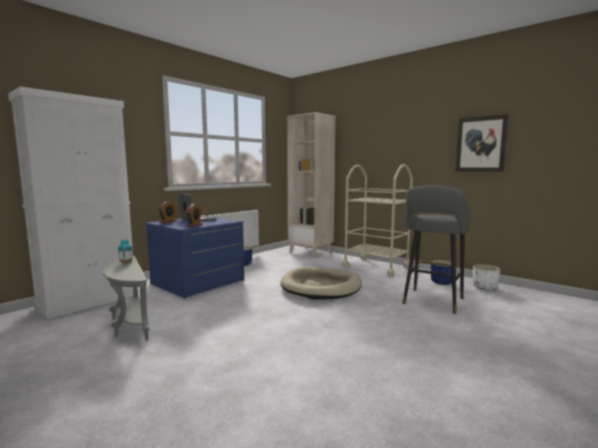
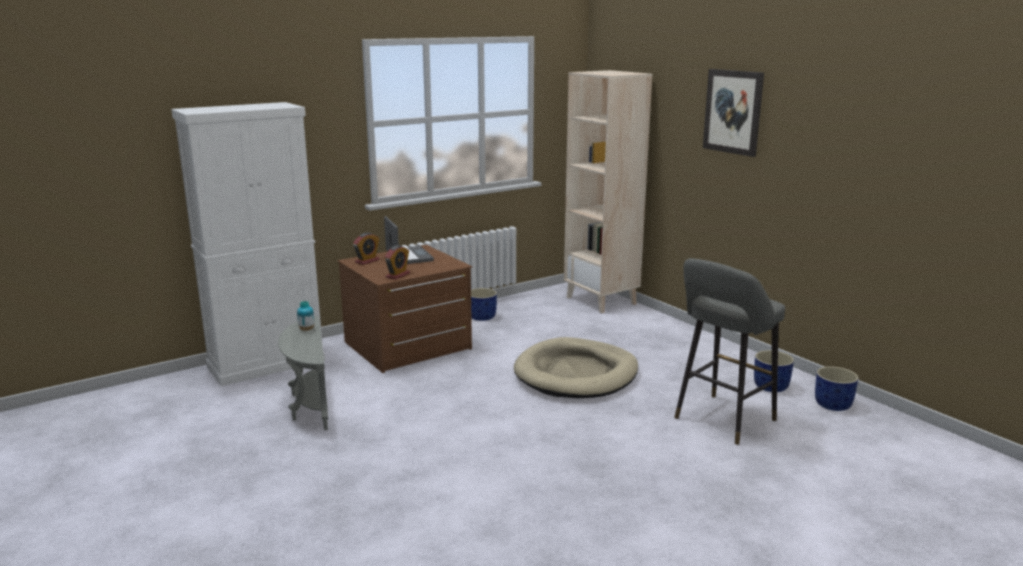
camera: 15 degrees right, 10 degrees up
(198, 282) = (408, 346): blue dresser -> brown dresser
(376, 267) = (688, 343): beige cart -> none
(481, 144) = (861, 168): picture -> picture (733, 112)
(484, 287) = (832, 405): white planter -> blue planter

